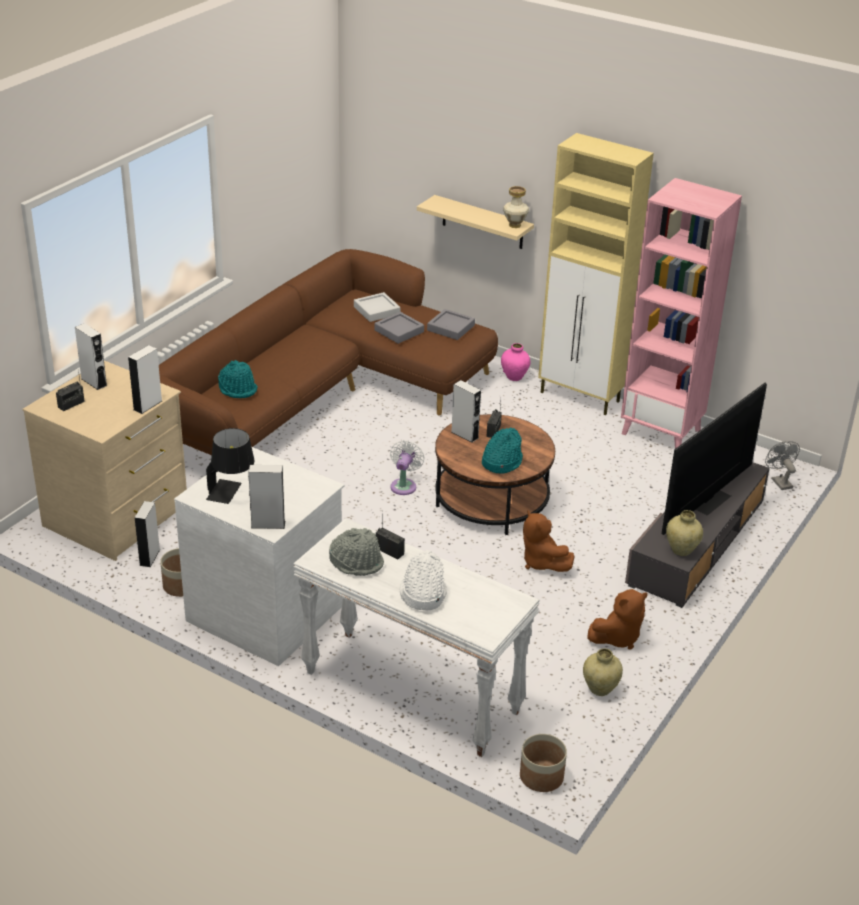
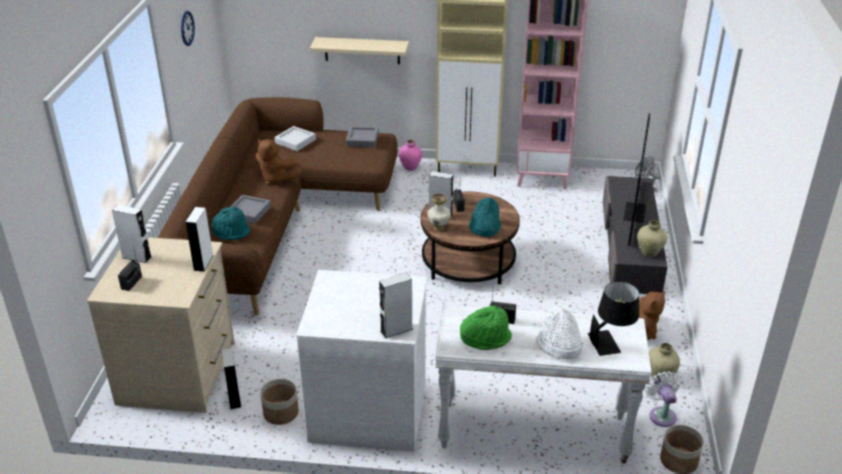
camera: 25 degrees left, 0 degrees up
(232, 492) = (342, 313): black table lamp -> black table lamp (611, 341)
(273, 155) = (187, 28): none -> wall clock
(357, 562) = (485, 337): grey hat -> green hat
(399, 331) = (325, 152): grey tray -> grey tray (249, 212)
(404, 485) = (395, 271): white fan -> white fan (661, 414)
(515, 225) = (396, 45): vase -> vase (438, 227)
(542, 562) = (541, 296): brown plush toy -> brown plush toy (276, 178)

